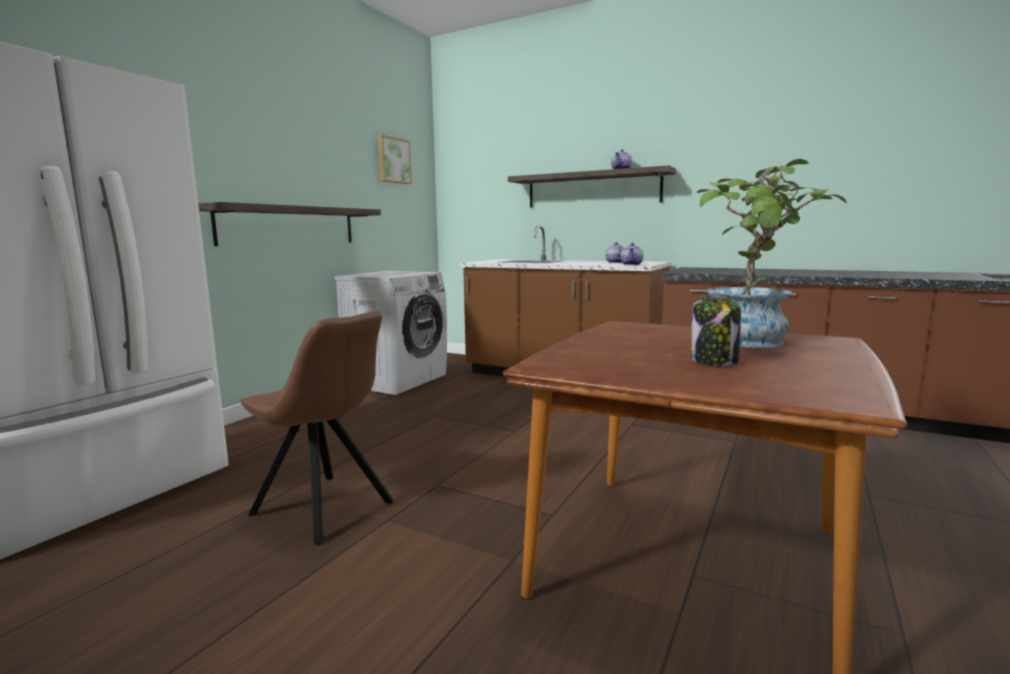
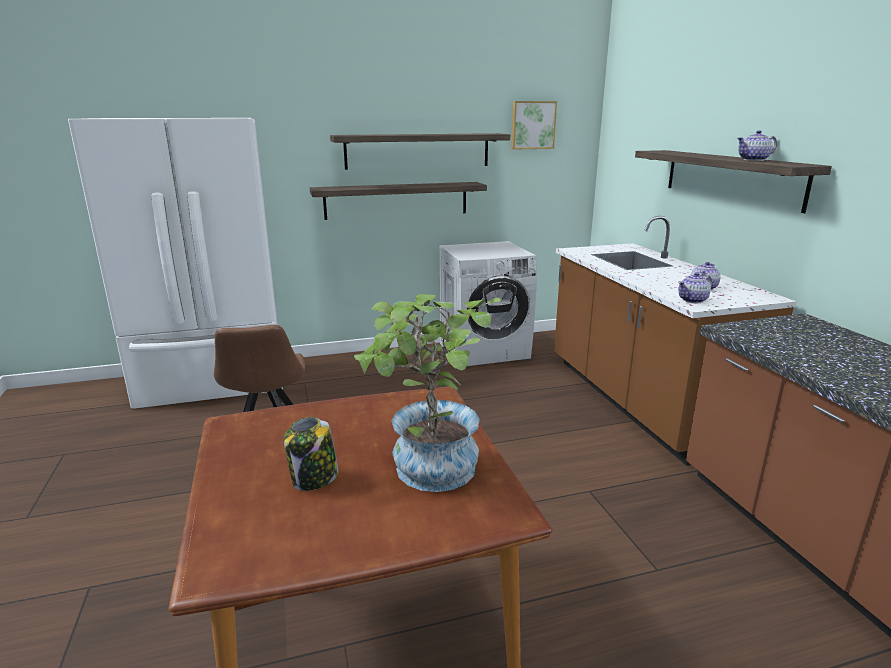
camera: 45 degrees right, 10 degrees up
(306, 172) = (418, 151): none -> shelf

